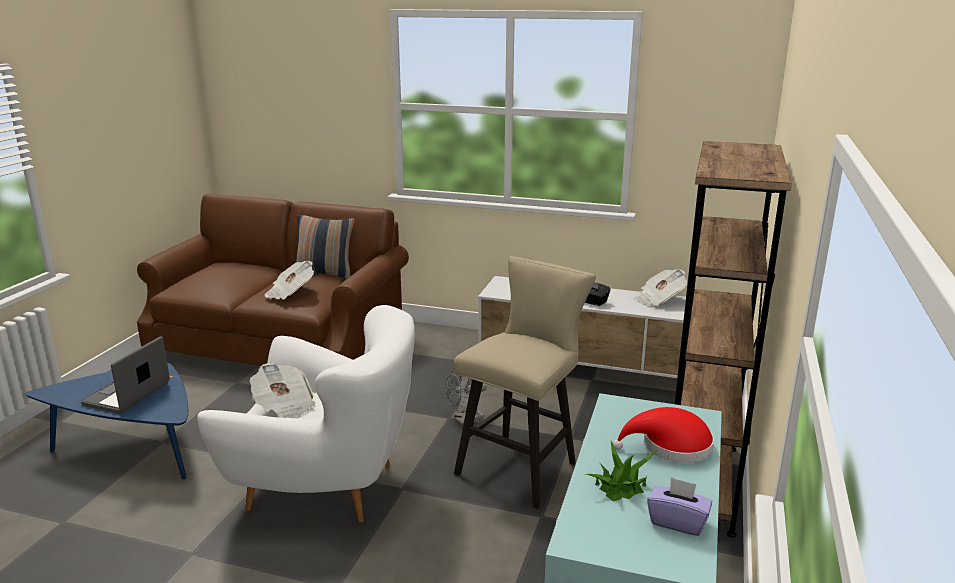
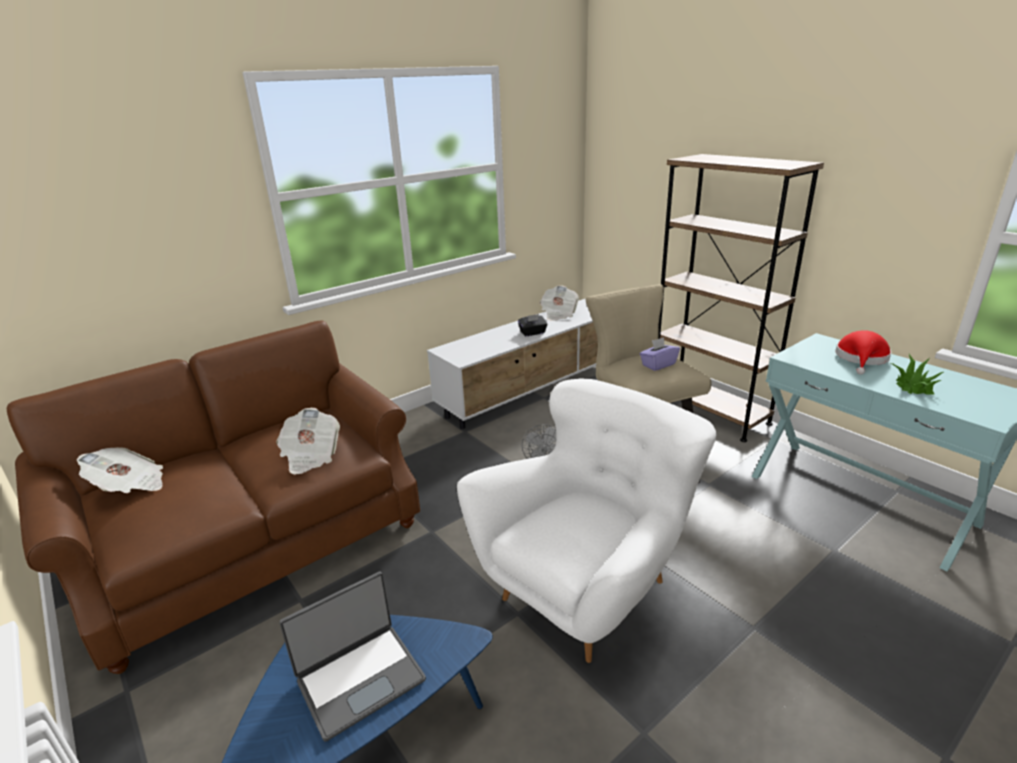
camera: 55 degrees left, 5 degrees up
(128, 394) = (360, 678): laptop -> laptop turned 90 degrees counterclockwise
(284, 407) = (560, 535): newspaper -> newspaper (130, 486)
(325, 273) = (283, 423): pillow -> none
(677, 522) = (962, 383): purple tissue box -> purple tissue box (658, 365)

